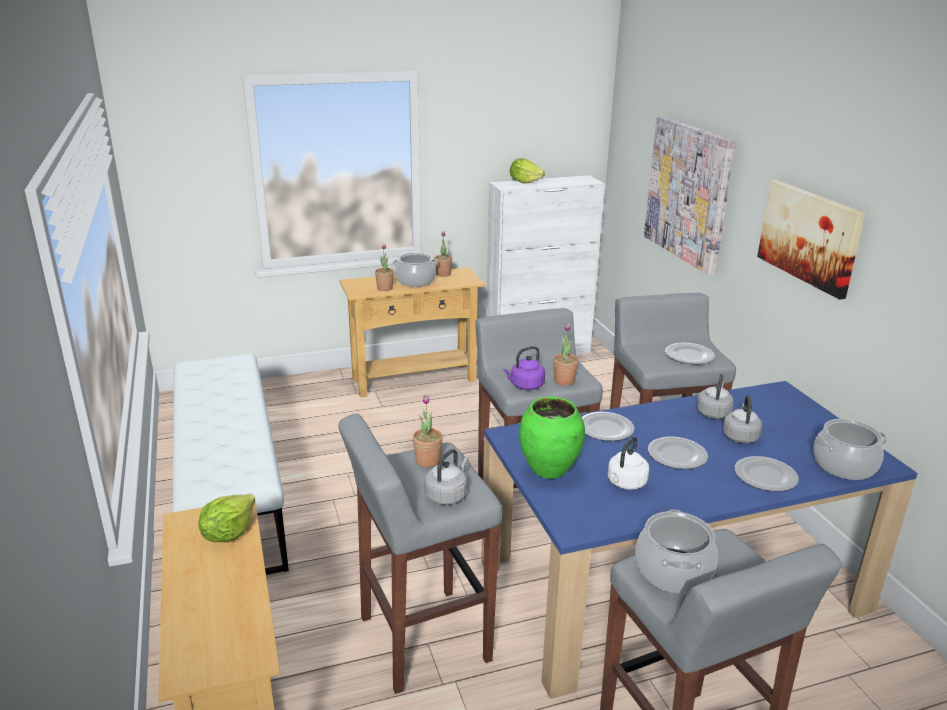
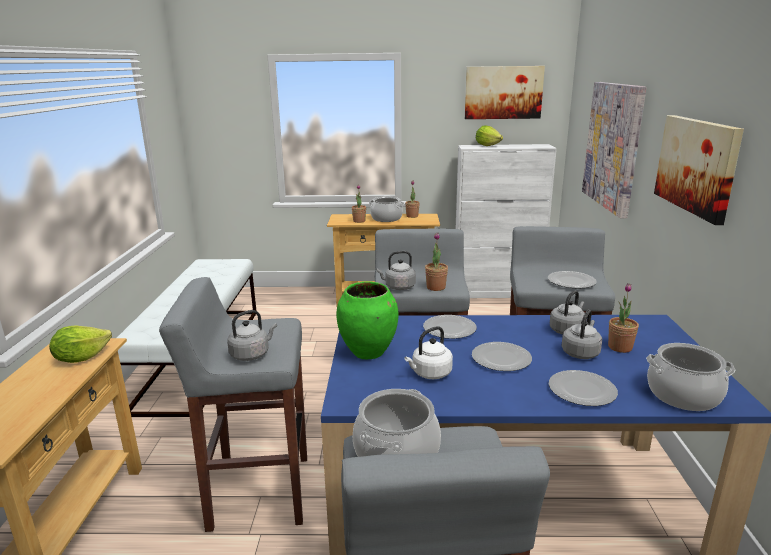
camera: 20 degrees right, 5 degrees down
(428, 460) = (263, 327): potted plant -> potted plant (620, 347)
(525, 386) = (398, 287): purple kettle -> grey kettle
(538, 117) = (503, 92): none -> picture

